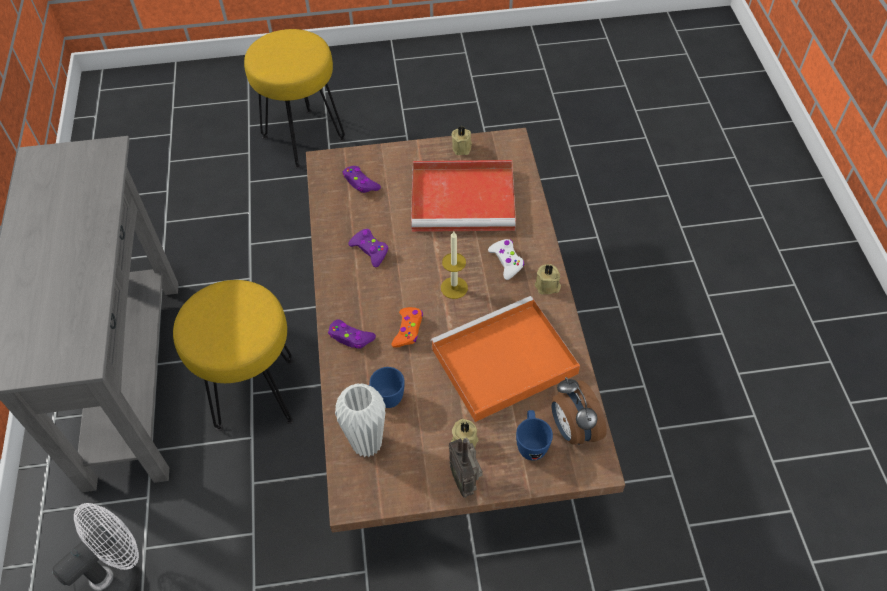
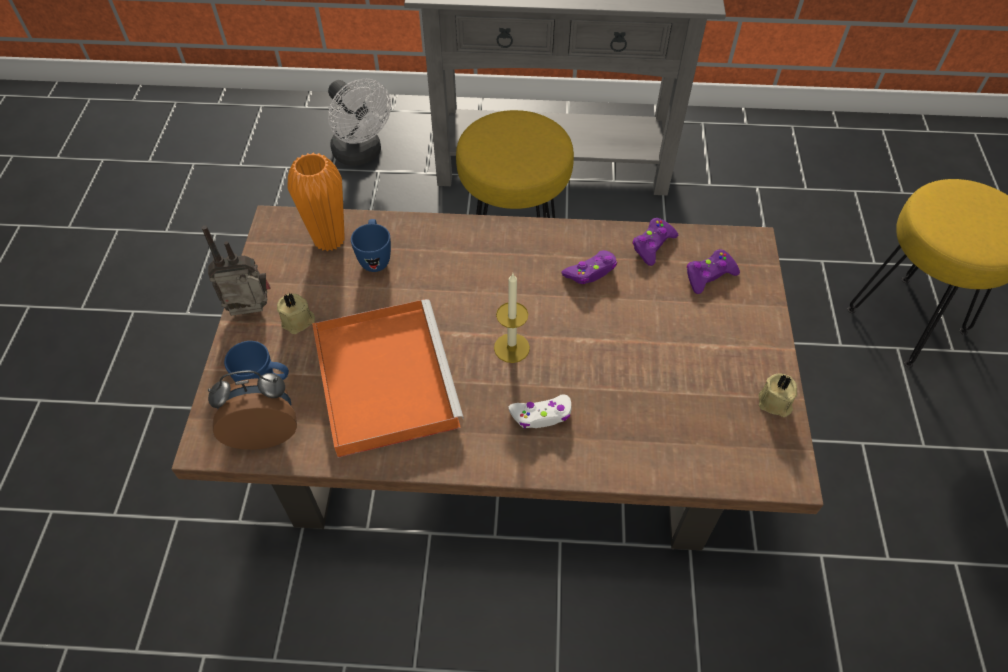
camera: 100 degrees right, 0 degrees up
(351, 338) = (465, 241): purple game controller -> purple game controller (652, 245)
(367, 444) = (329, 240): white vase -> orange vase
(408, 330) = (460, 292): orange game controller -> none
(465, 199) = (667, 388): red tray -> none
(547, 286) = (486, 456): beige candle -> none

